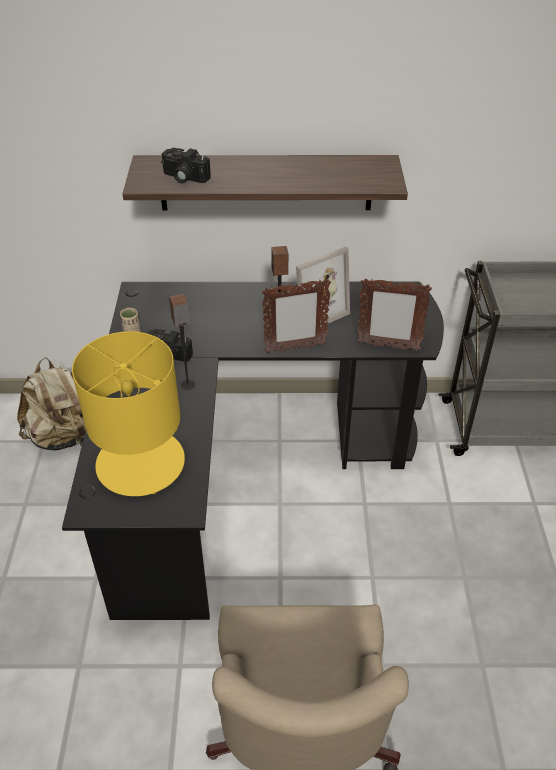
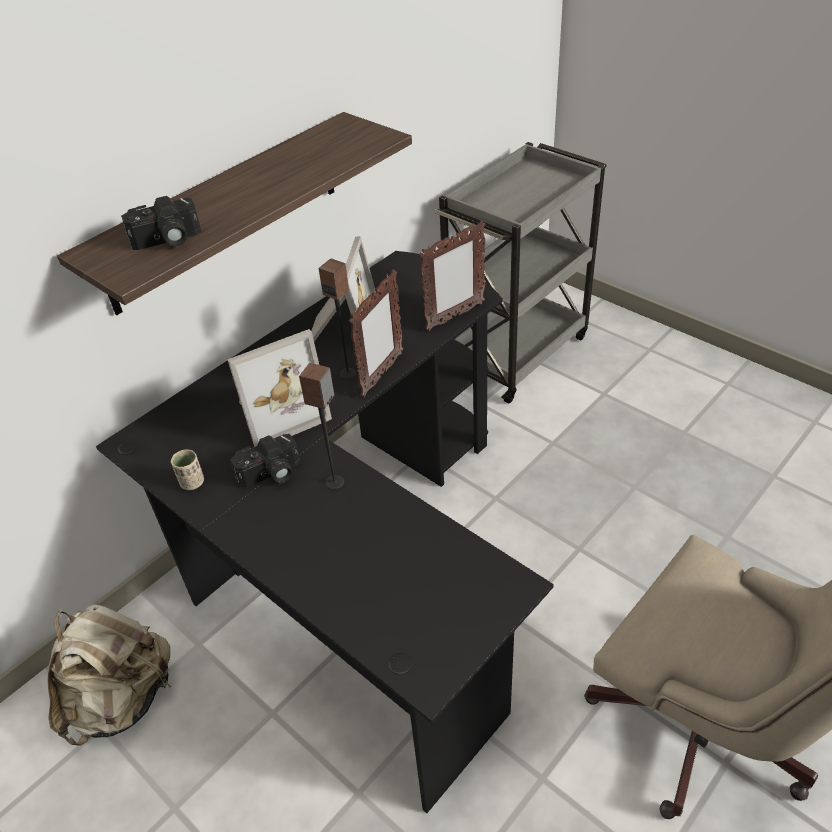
camera: 45 degrees left, 0 degrees up
(142, 462) = (408, 586): yellow table lamp -> none
(218, 328) = (279, 411): none -> picture frame

